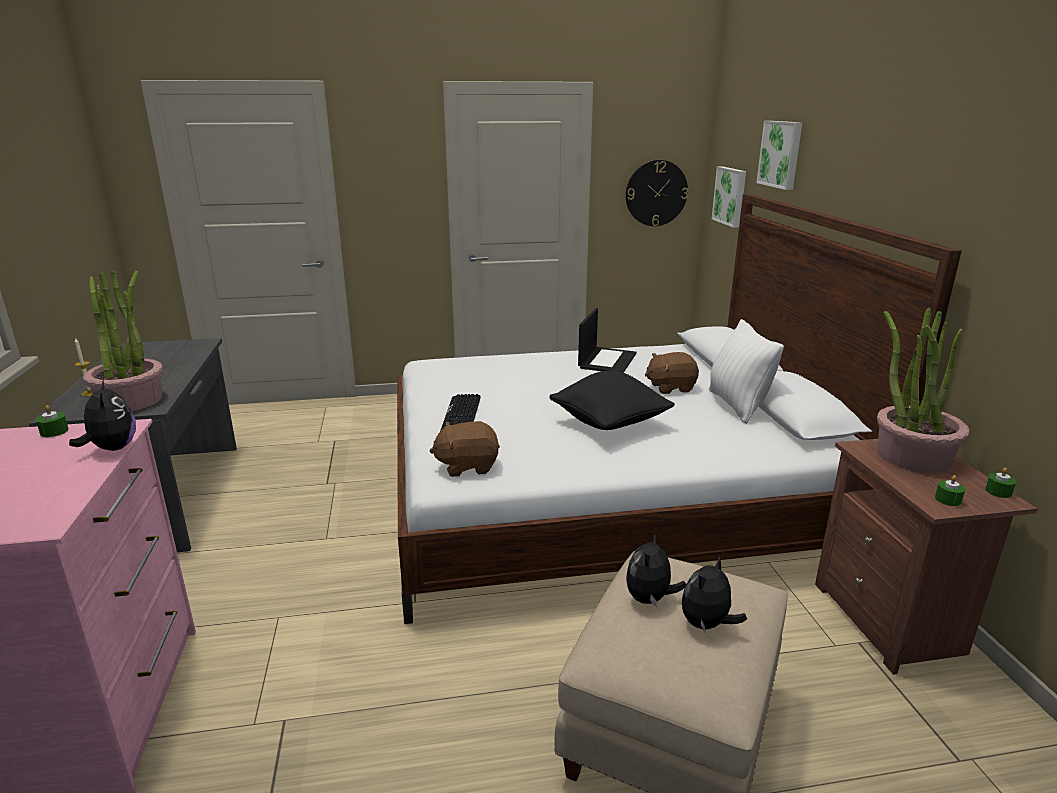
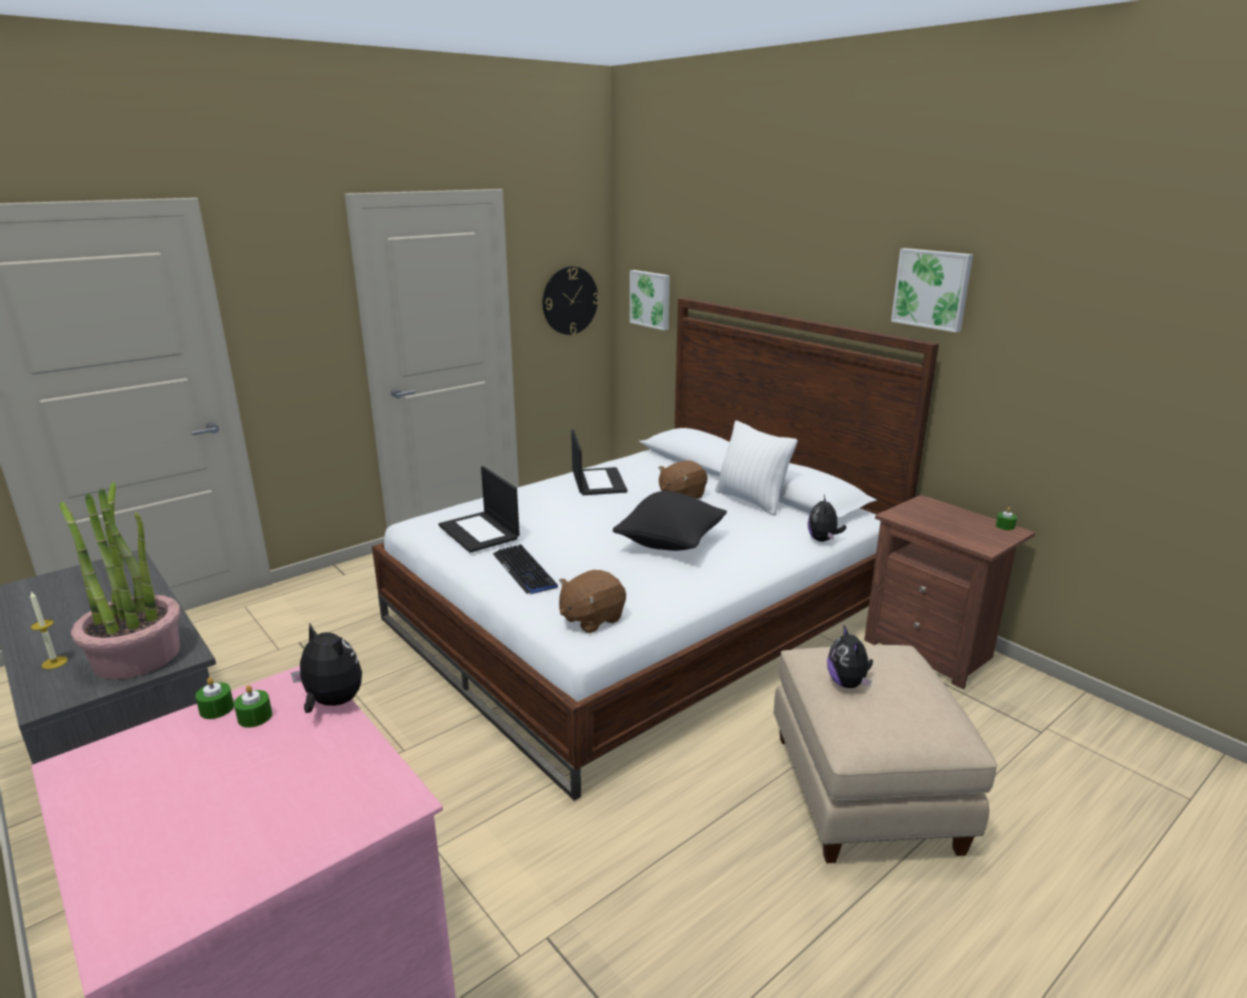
camera: 30 degrees left, 0 degrees up
(461, 378) = (480, 532): none -> laptop
(707, 624) = (904, 688): plush toy -> plush toy (823, 540)
(781, 154) = (716, 260): picture -> picture (932, 289)
(912, 456) = (932, 513): potted plant -> none
(948, 499) = (985, 540): green candle -> green candle (255, 717)

